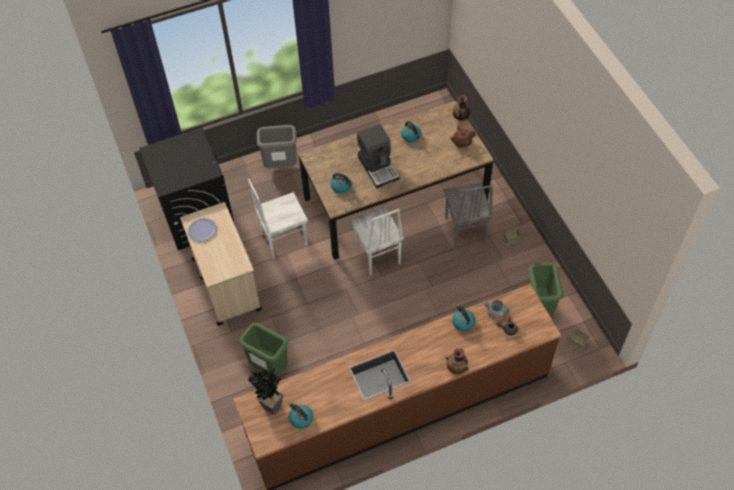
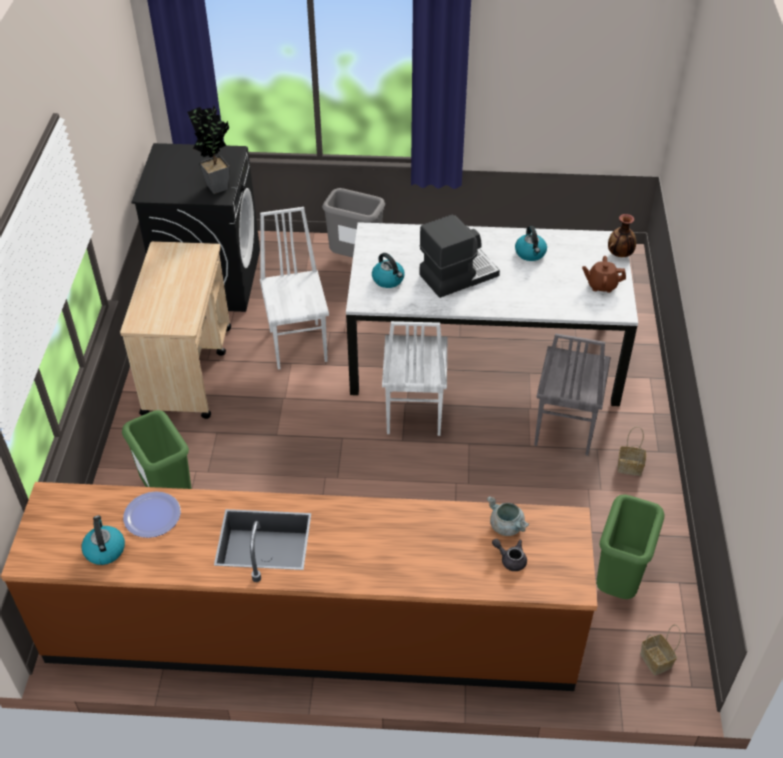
camera: 25 degrees right, 10 degrees down
(202, 230) = (166, 265): plate -> plate (152, 515)
(271, 404) = (79, 511): potted plant -> potted plant (218, 184)
(283, 239) = (299, 345): white chair -> white chair turned 75 degrees clockwise
(379, 167) = (457, 275): coffee machine -> coffee machine turned 120 degrees counterclockwise
(395, 200) = (485, 353): brown dining table -> white dining table
(456, 368) = (389, 581): vase -> none
(463, 322) = (443, 518): kettle -> none

